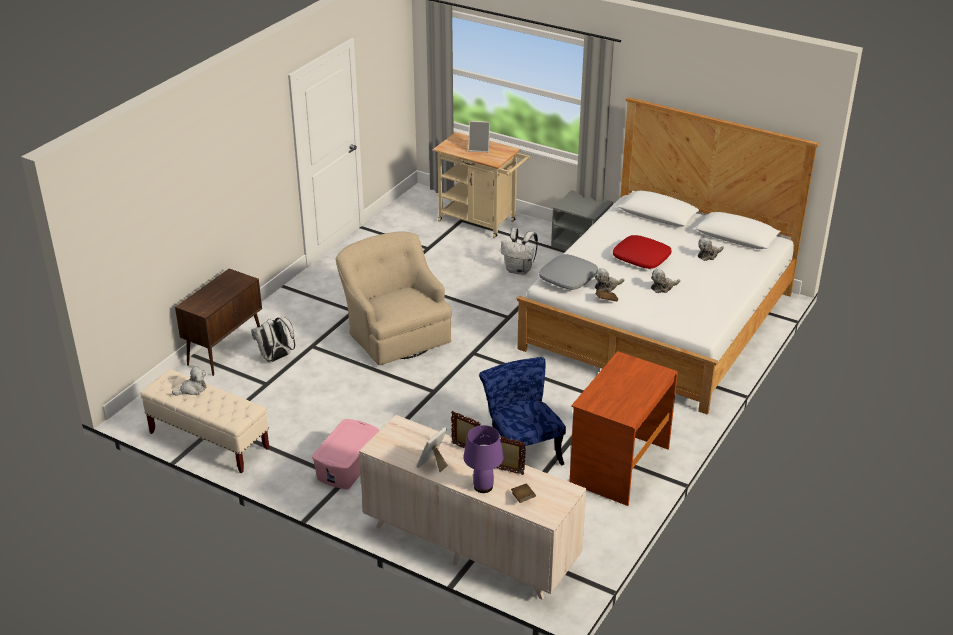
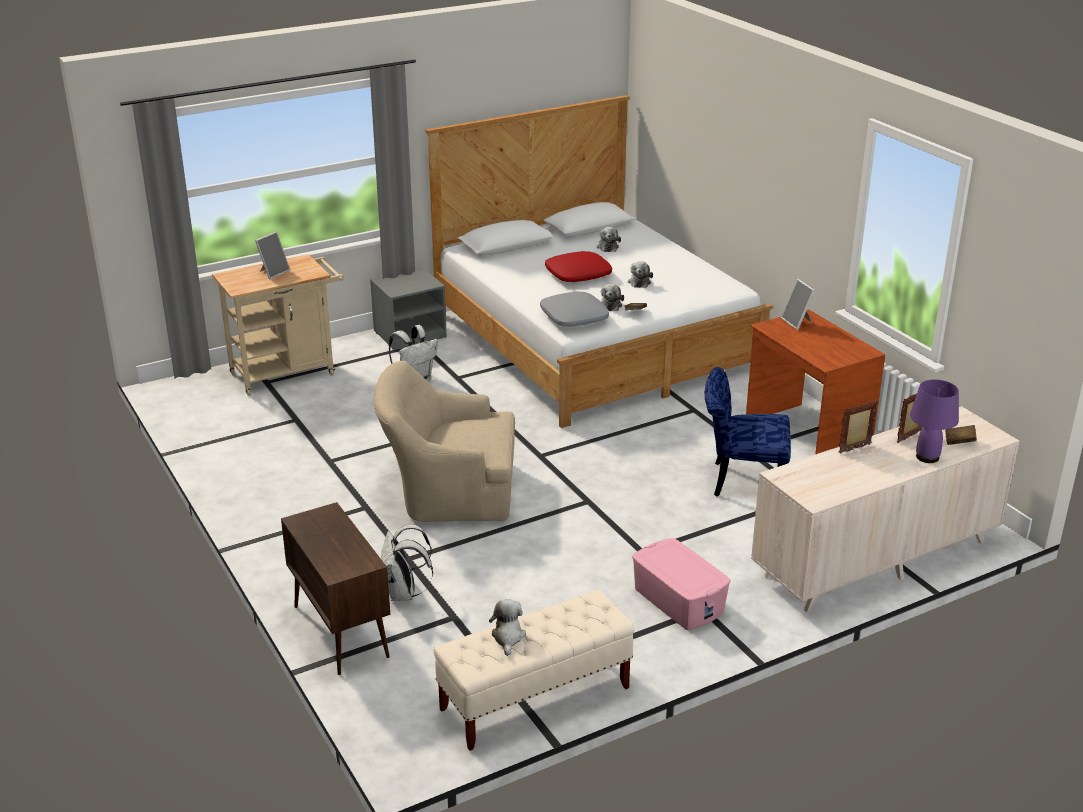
camera: 60 degrees left, 5 degrees down
(433, 464) = (869, 474): picture frame -> picture frame (797, 322)

